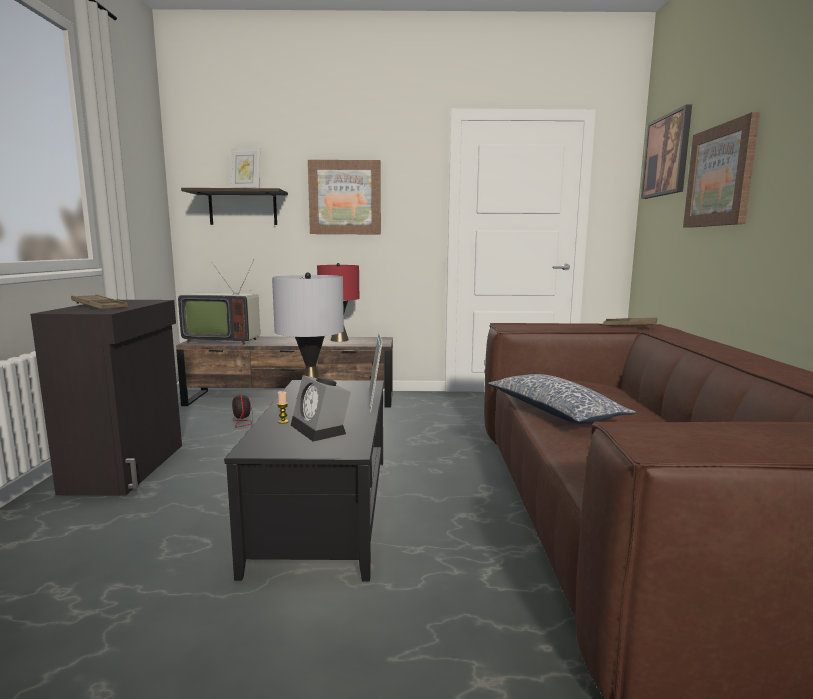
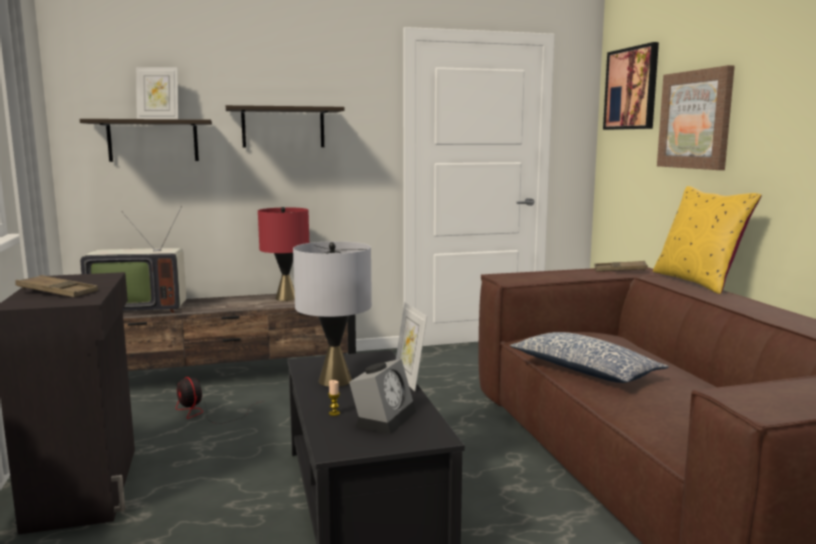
camera: 15 degrees left, 0 degrees up
(321, 429) = (384, 417): alarm clock -> alarm clock turned 105 degrees counterclockwise
(345, 198) = (283, 127): picture -> shelf
(706, 337) = (698, 281): none -> yellow pillow

